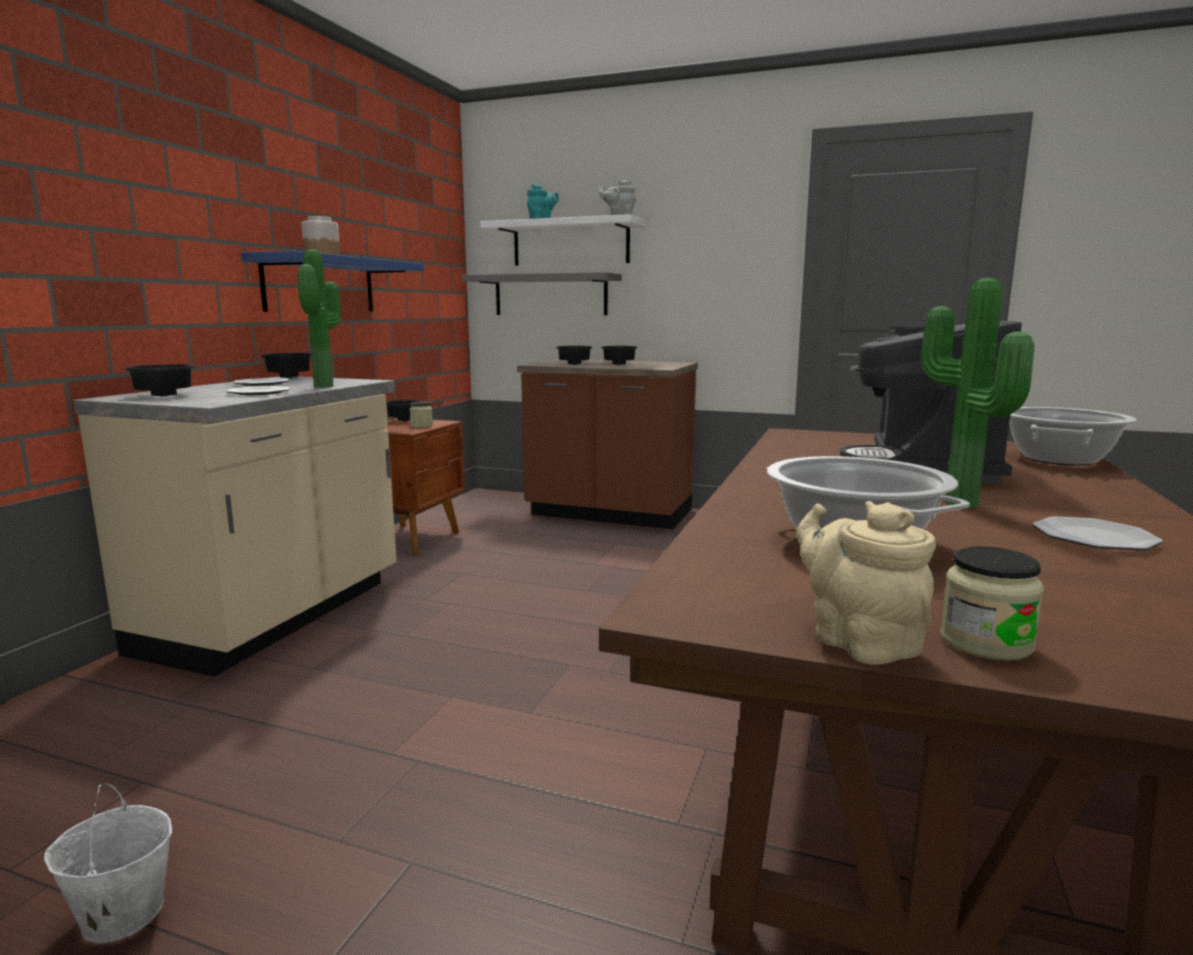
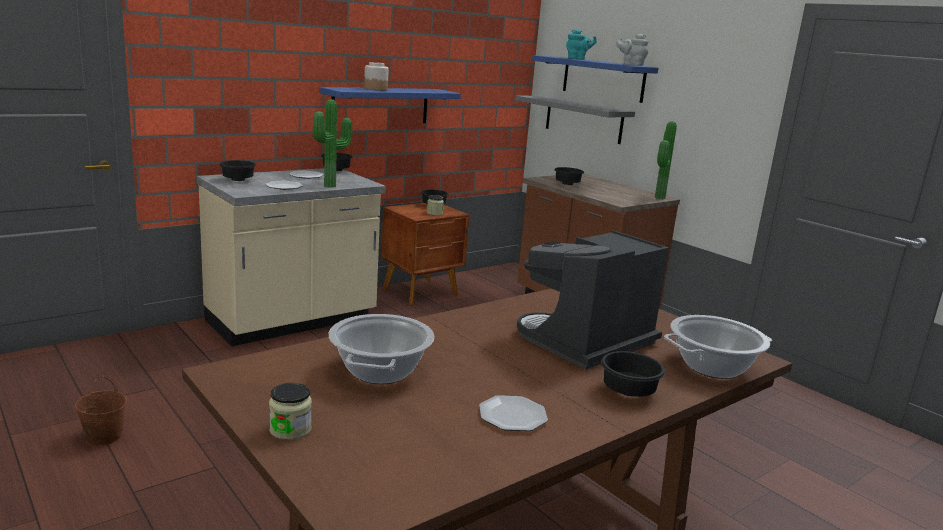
camera: 30 degrees right, 5 degrees up
(121, 914) = (103, 437): white bucket -> brown bucket
(570, 243) = (603, 79): white shelf -> blue shelf
(618, 364) = (601, 190): black bowl -> black bowl (628, 391)
(858, 641) = (248, 409): beige teapot -> none
(956, 504) = (510, 371): potted plant -> potted plant (657, 197)

